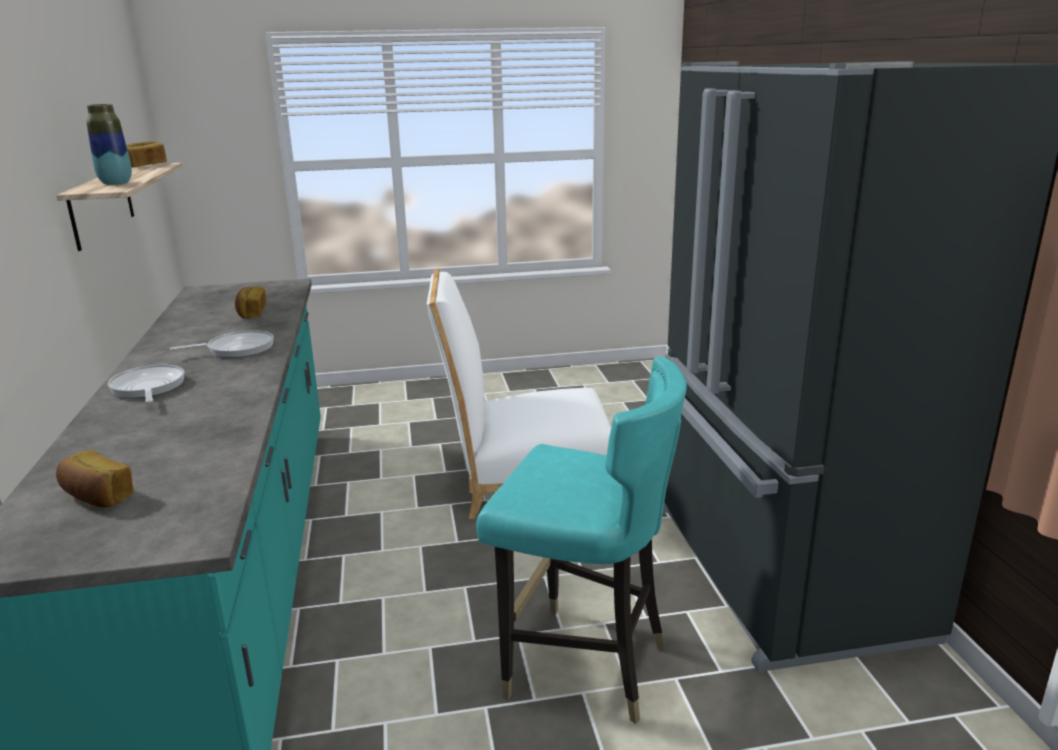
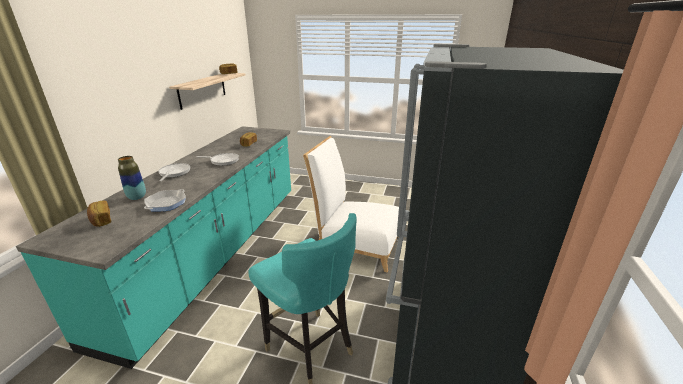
camera: 25 degrees right, 5 degrees up
(116, 183) = (198, 82): vase -> vase (137, 197)
(217, 438) = (166, 203): none -> frying pan

